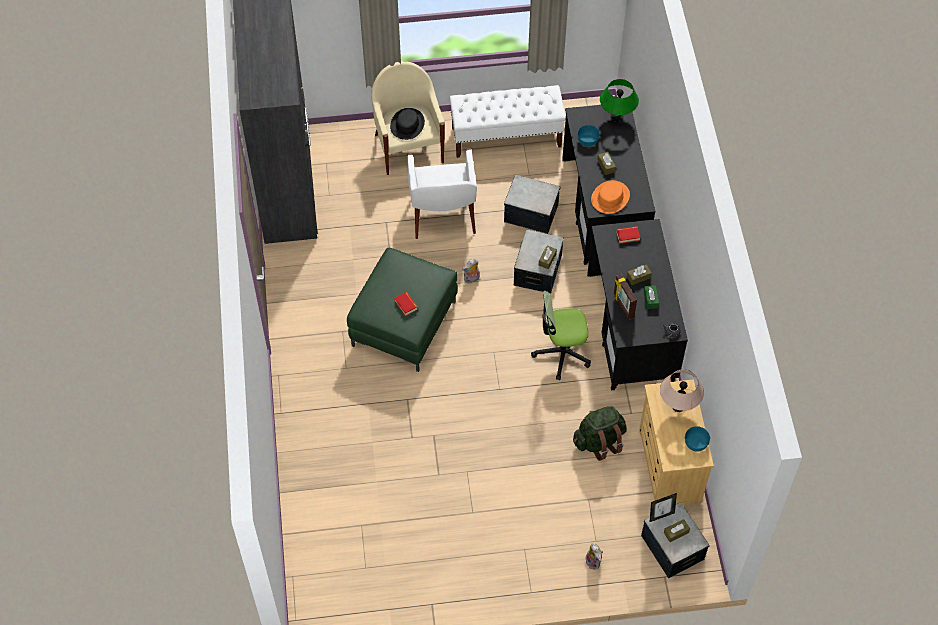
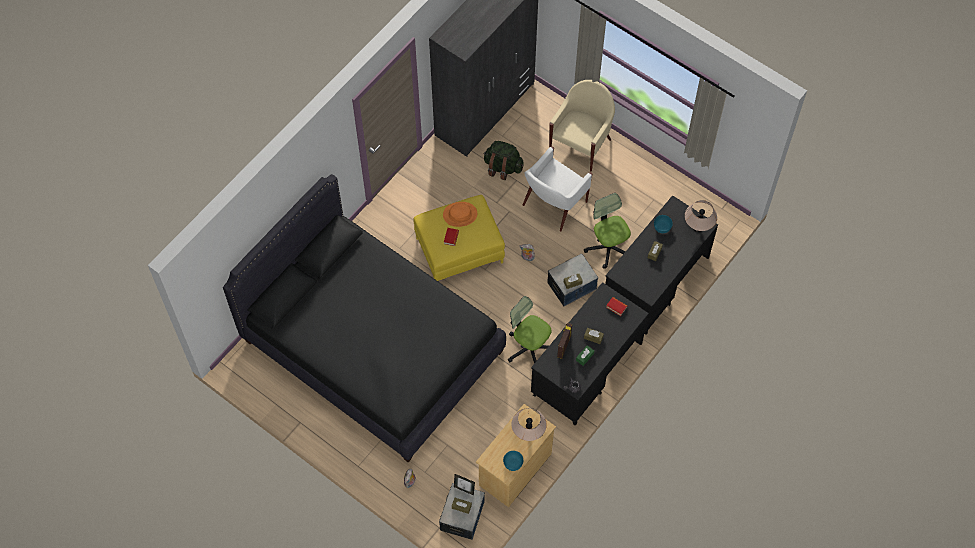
camera: 45 degrees right, 5 degrees up
(403, 323) = (459, 250): green ottoman -> yellow ottoman
(407, 124) = (578, 128): black hat -> none
(421, 474) = (373, 346): none -> black bed
(506, 137) = (648, 186): white bench -> none
(531, 213) = (608, 247): storage box -> office chair
(599, 441) = (491, 418): green backpack -> green backpack (502, 167)
(610, 197) = (633, 274): orange hat -> orange hat (460, 214)
(617, 117) = (698, 227): green table lamp -> beige table lamp

